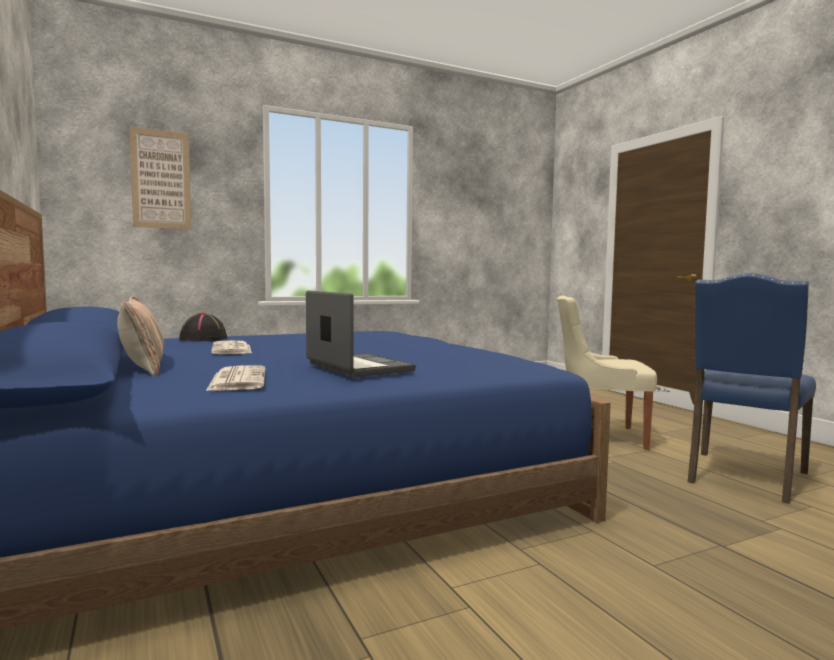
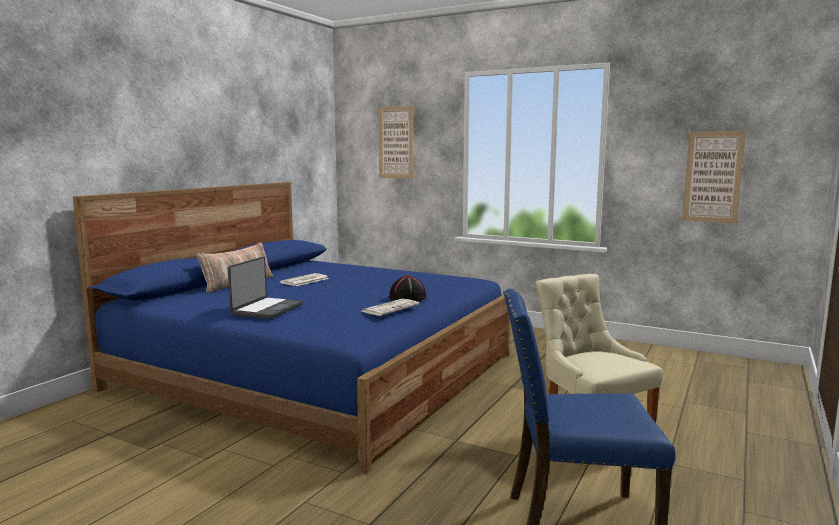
camera: 55 degrees right, 5 degrees up
(204, 339) = (338, 268): black hat -> black hat (407, 298)
(237, 380) = (210, 303): newspaper -> newspaper (390, 308)
(489, 235) = (713, 177): none -> picture

